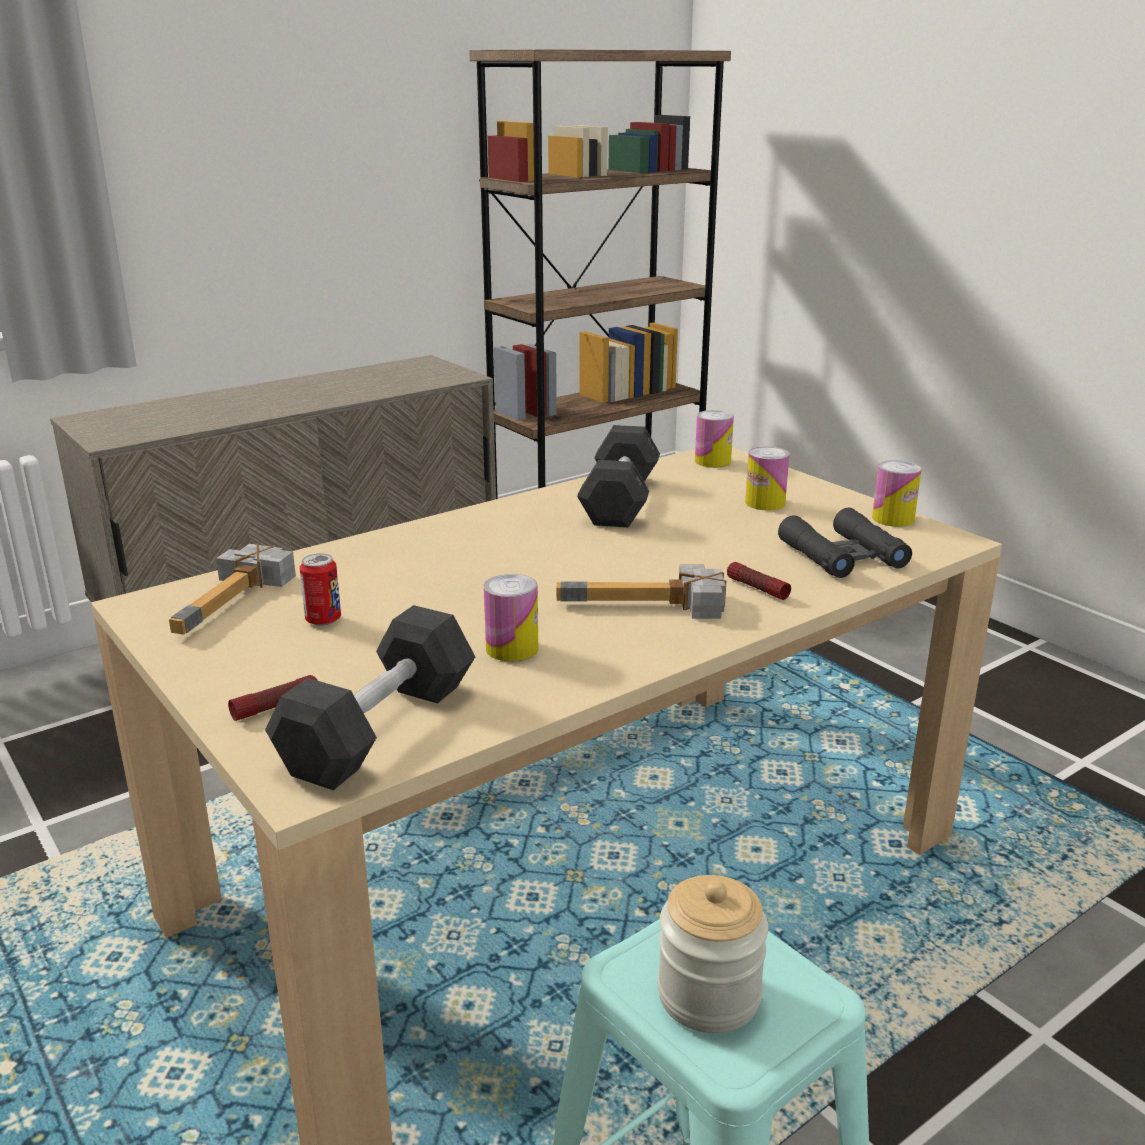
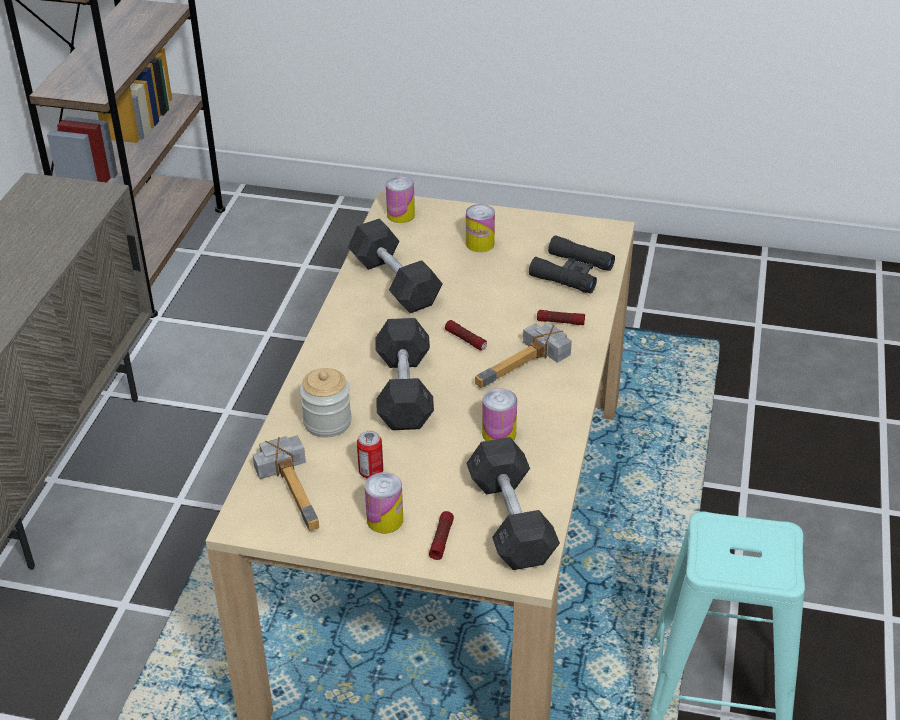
camera: 40 degrees left, 15 degrees up
(478, 575) = (404, 391): none -> grey dumbbell
(617, 563) = (466, 340): none -> flashlight
(708, 995) = (746, 557): jar -> jar (327, 422)
(893, 518) = (562, 225): can -> can (385, 520)

